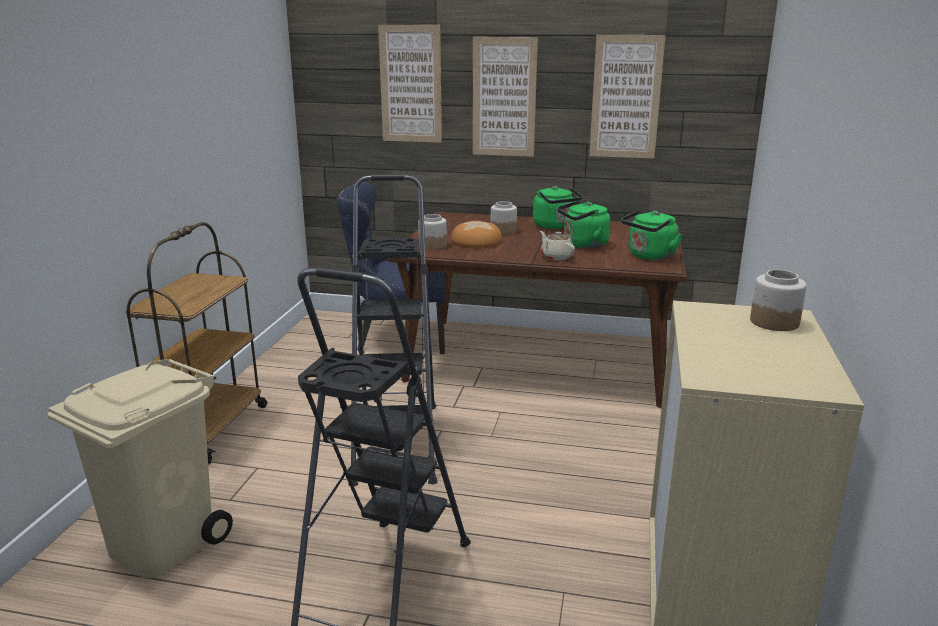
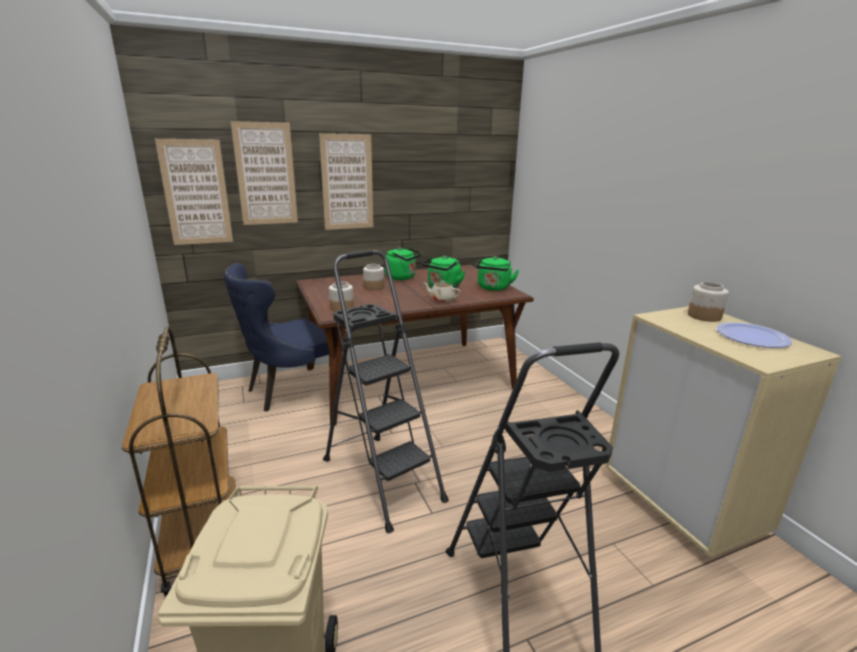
camera: 35 degrees left, 0 degrees up
(476, 241) = (367, 298): bread -> none
(626, 97) = (434, 179): picture -> picture (196, 193)
(778, 356) = (752, 337): none -> plate

